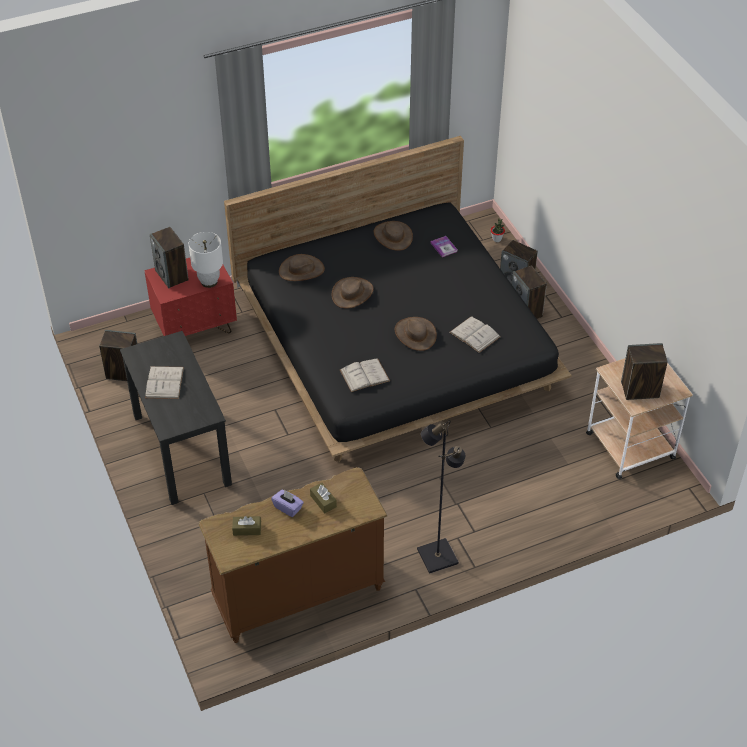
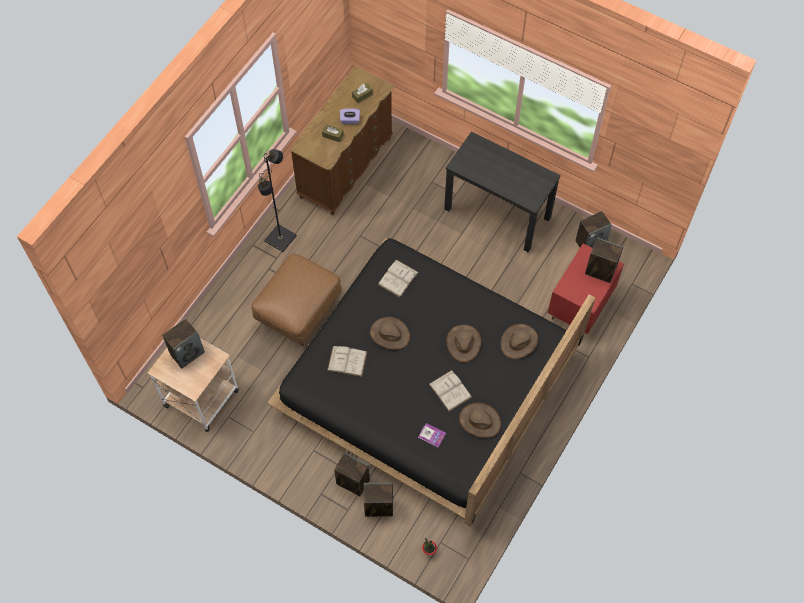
camera: 145 degrees right, 15 degrees up
(164, 382) = (508, 169): white book -> white book (450, 390)
(209, 282) = (569, 281): white table lamp -> none
(474, 469) = (299, 313): none -> brown ottoman

